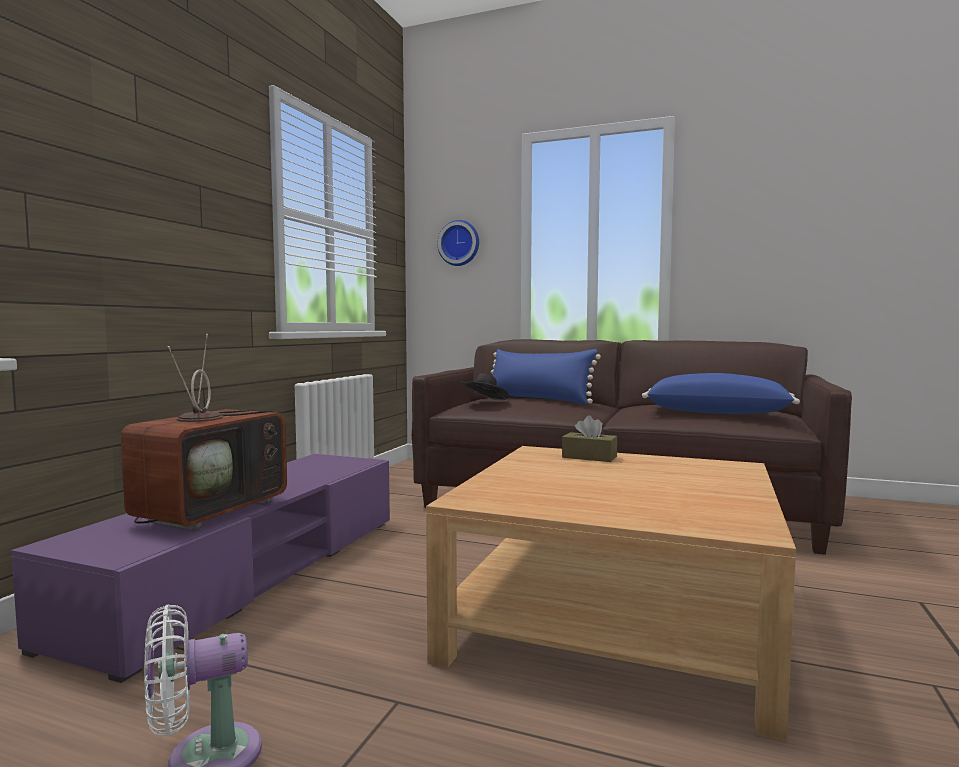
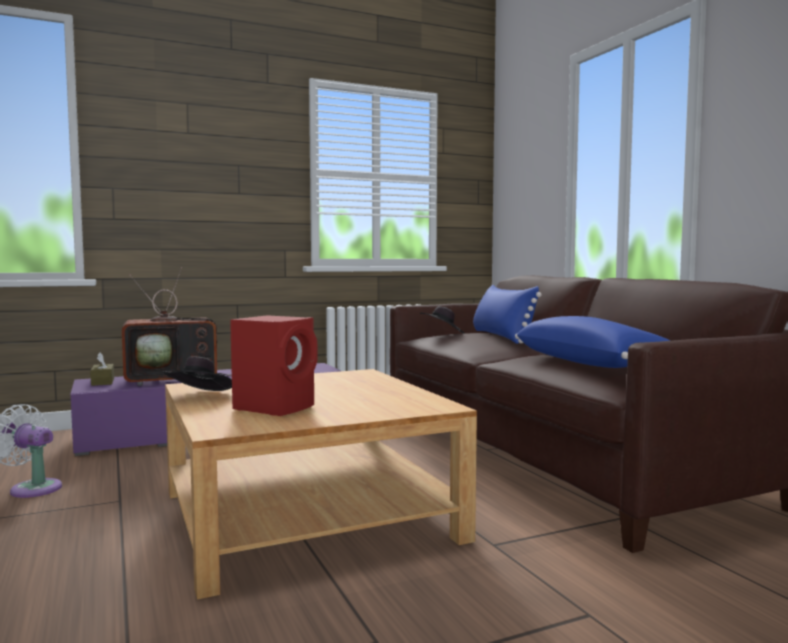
camera: 45 degrees right, 0 degrees up
(459, 243) = (525, 178): wall clock -> none
(548, 508) = (198, 396): none -> black hat
(589, 457) = (370, 381): brown tissue box -> brown tissue box (103, 382)
(663, 497) = (276, 407): none -> red speaker

